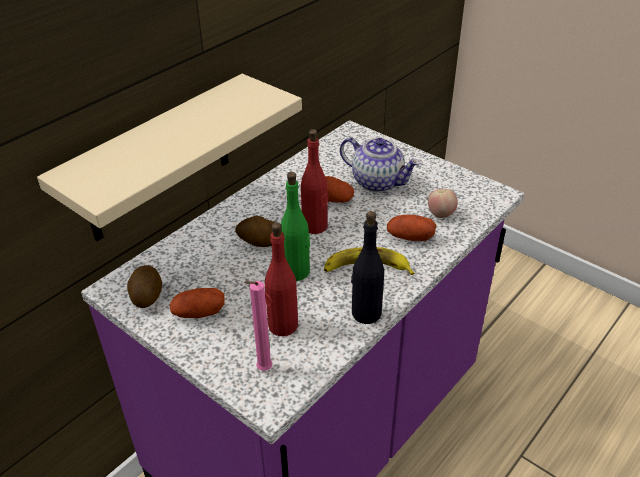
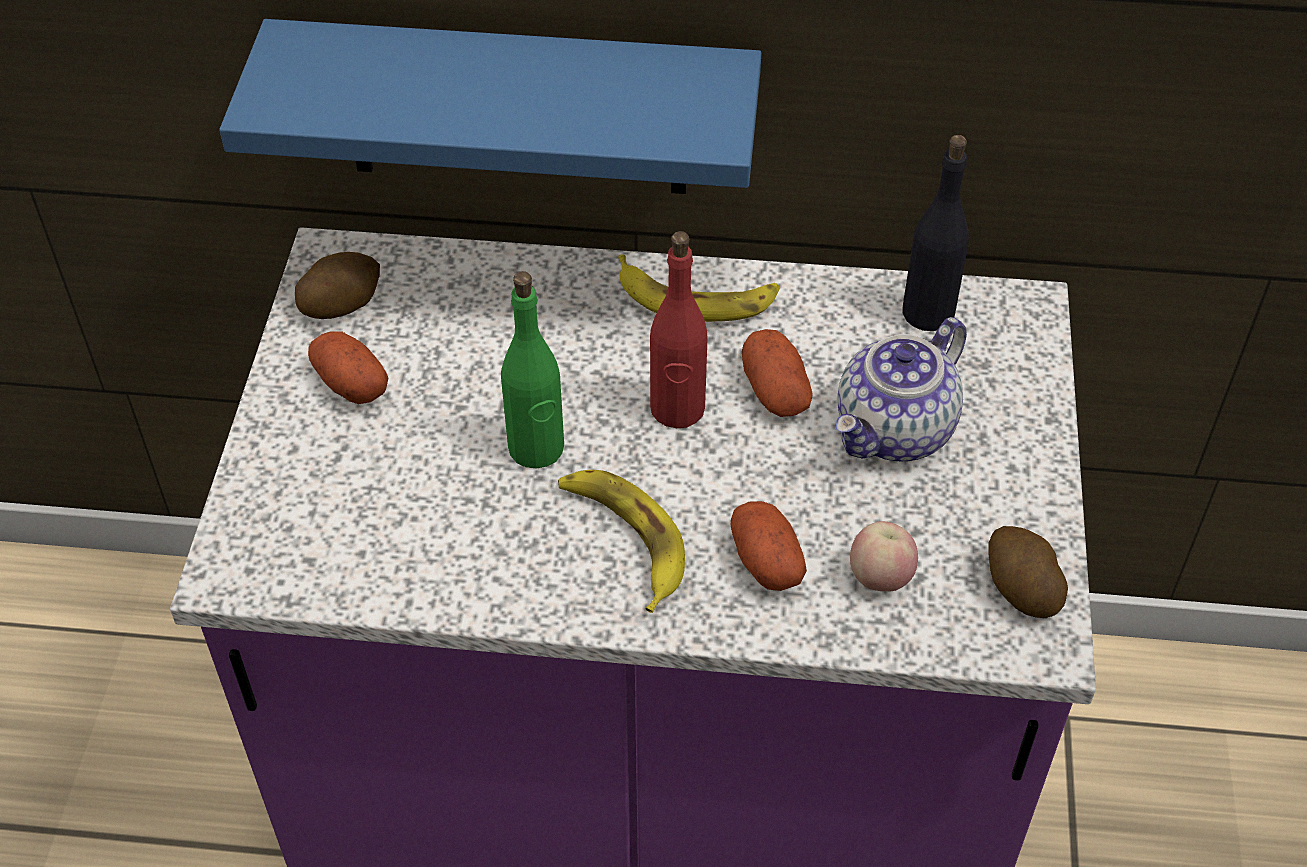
camera: 55 degrees right, 10 degrees up
(158, 160) = (516, 108): beige shelf -> blue shelf
(259, 242) = (571, 360): potato -> potato (1020, 588)
(262, 370) = (286, 528): pink candle -> none
(264, 197) = (696, 297): none -> banana
(282, 325) = (397, 500): red bottle -> none
(366, 313) = (507, 595): black bottle -> black bottle (927, 312)
(378, 182) = (895, 431): teapot -> teapot turned 45 degrees clockwise

